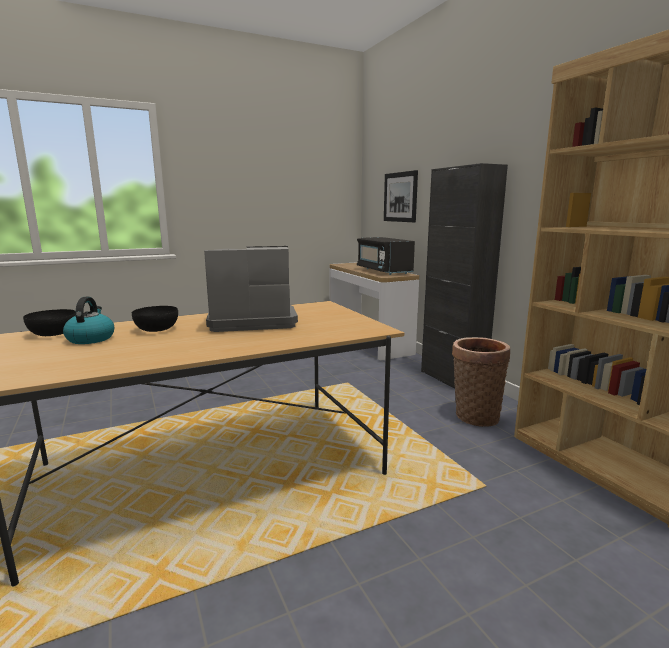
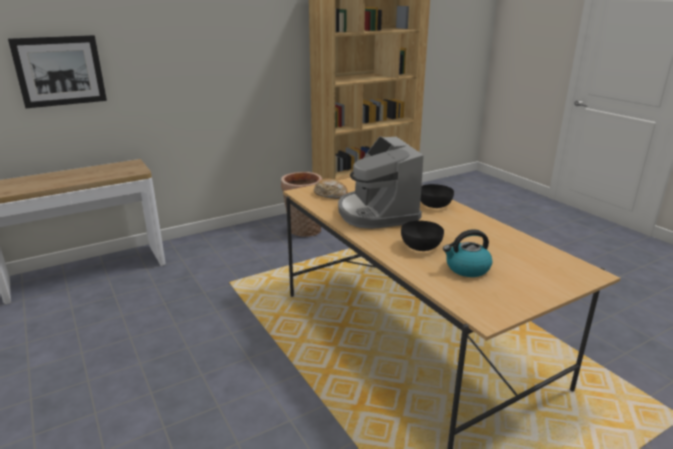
camera: 95 degrees left, 10 degrees up
(53, 333) = (463, 296): black bowl -> black bowl (434, 205)
(312, 311) = (331, 195): none -> bread
(383, 271) = (94, 171): black microwave -> none
(452, 379) = (231, 233): black cabinet -> none

